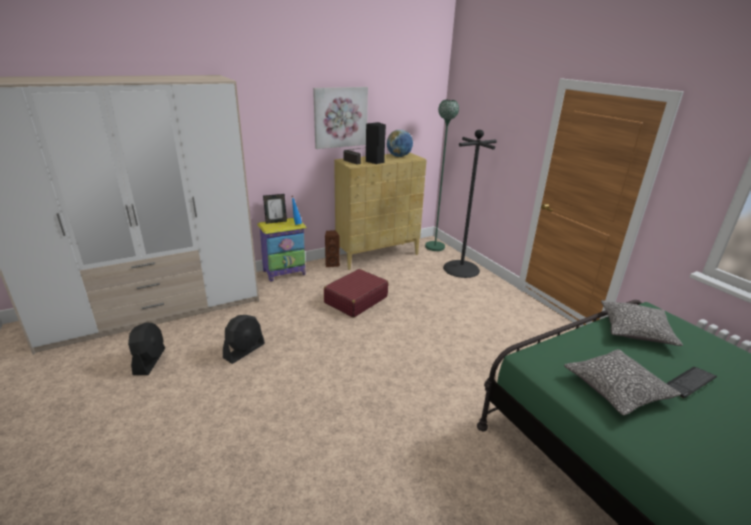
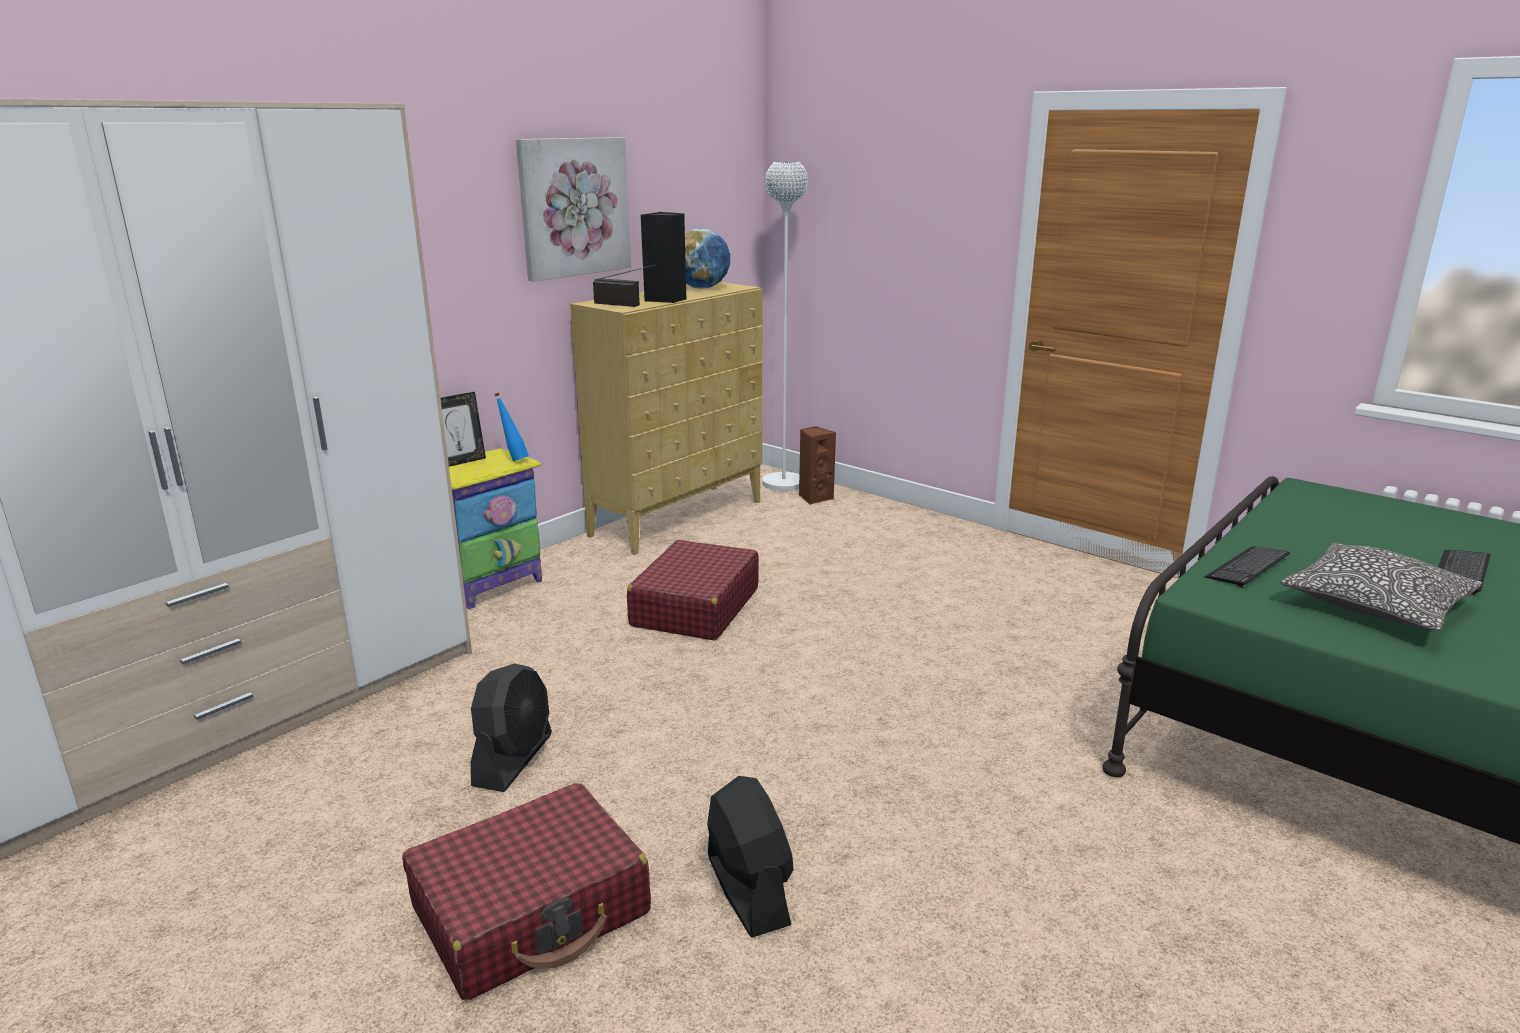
camera: 20 degrees left, 5 degrees down
(150, 361) = (276, 841): black fan -> black fan (747, 889)
(210, 415) = (532, 910): none -> red suitcase
(332, 264) = (589, 550): brown speaker -> brown speaker (814, 498)
(435, 247) = (784, 483): green floor lamp -> white floor lamp
(461, 269) = (865, 513): black clothes rack -> none
(566, 350) = (1247, 568): none -> keyboard
(635, 330) = (1316, 518): pillow -> none

